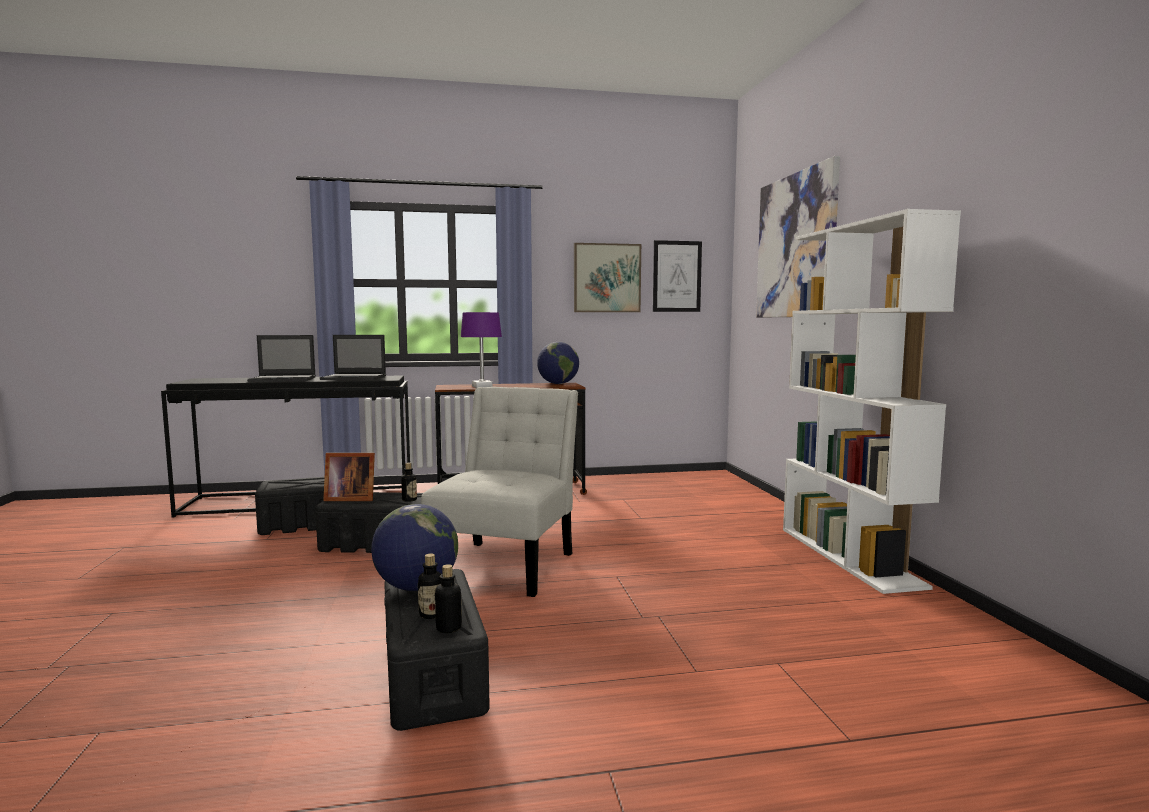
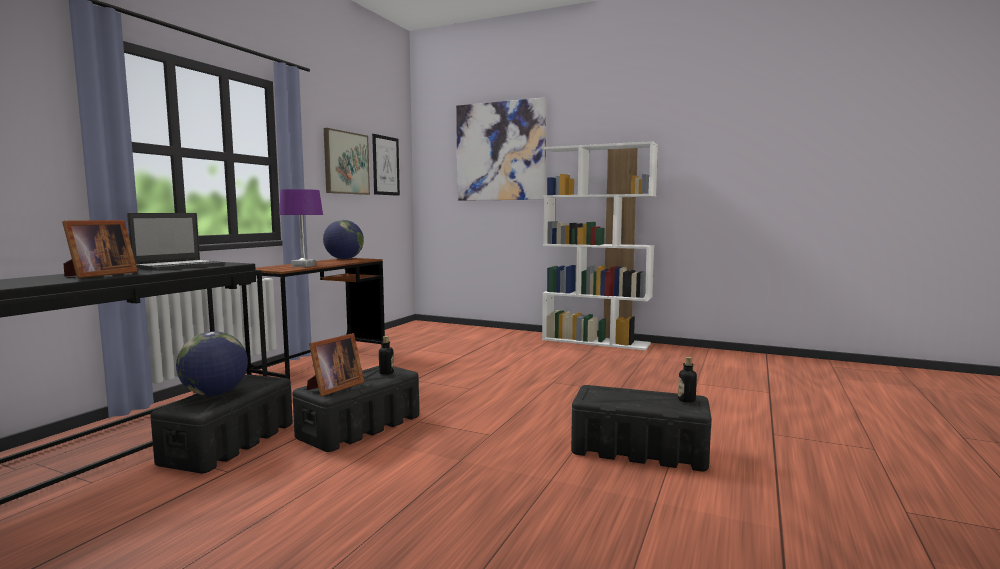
camera: 55 degrees left, 0 degrees up
(284, 379) = (98, 275): laptop -> picture frame
(416, 587) = (608, 397): globe -> globe (215, 394)
(431, 614) = (661, 400): bottle -> none
(507, 564) = (487, 400): white chair -> none

